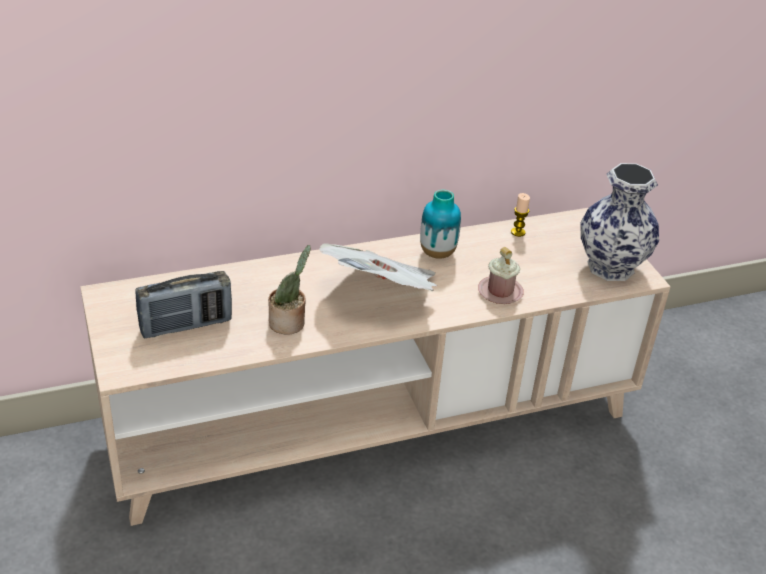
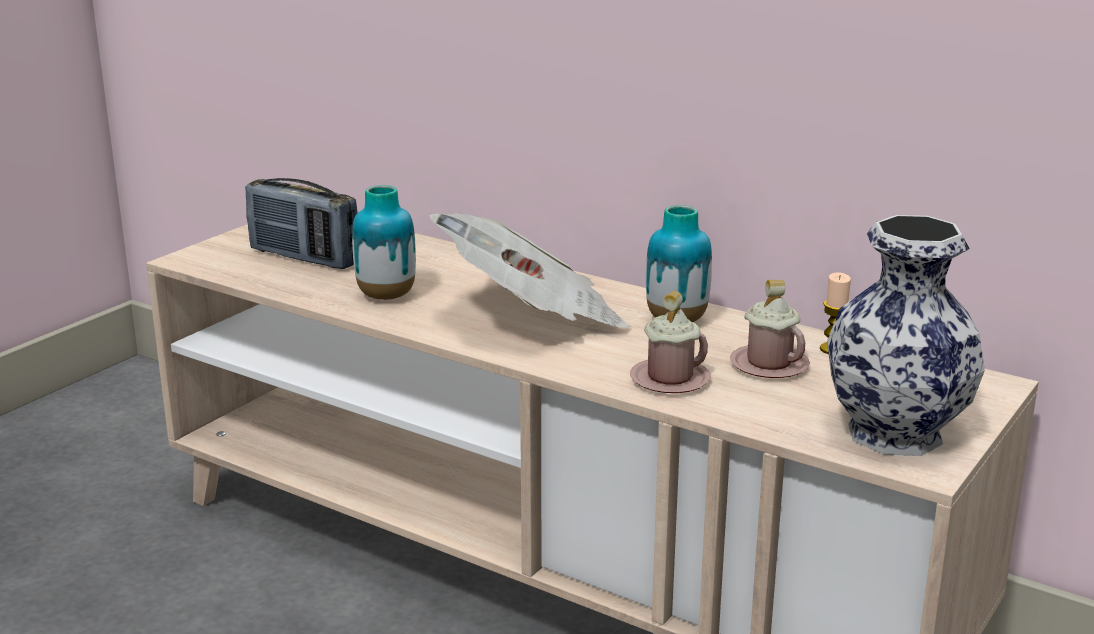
camera: 55 degrees right, 15 degrees down
(289, 323) = (386, 296): potted plant -> vase
(515, 257) = (769, 365): none -> pink mug

